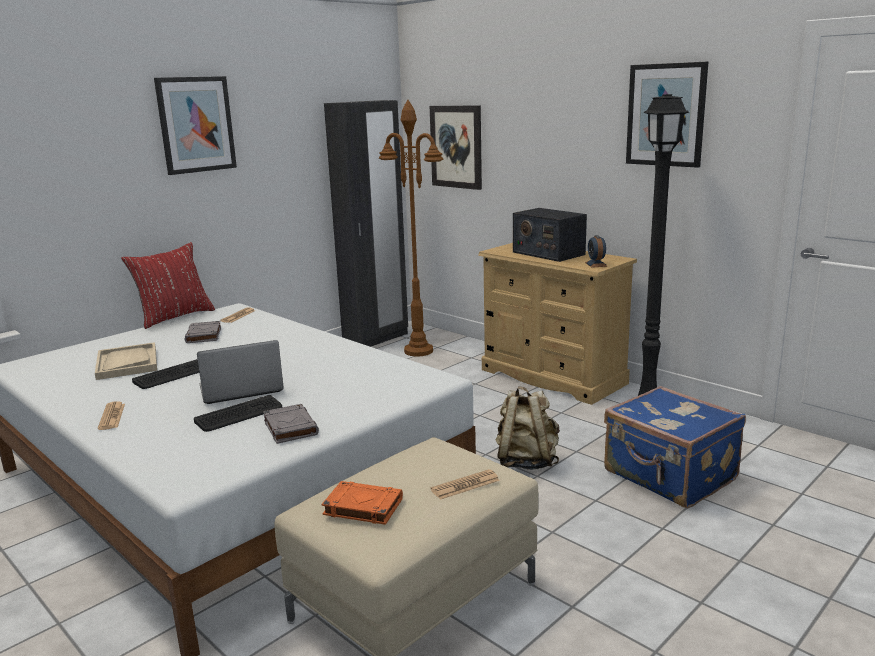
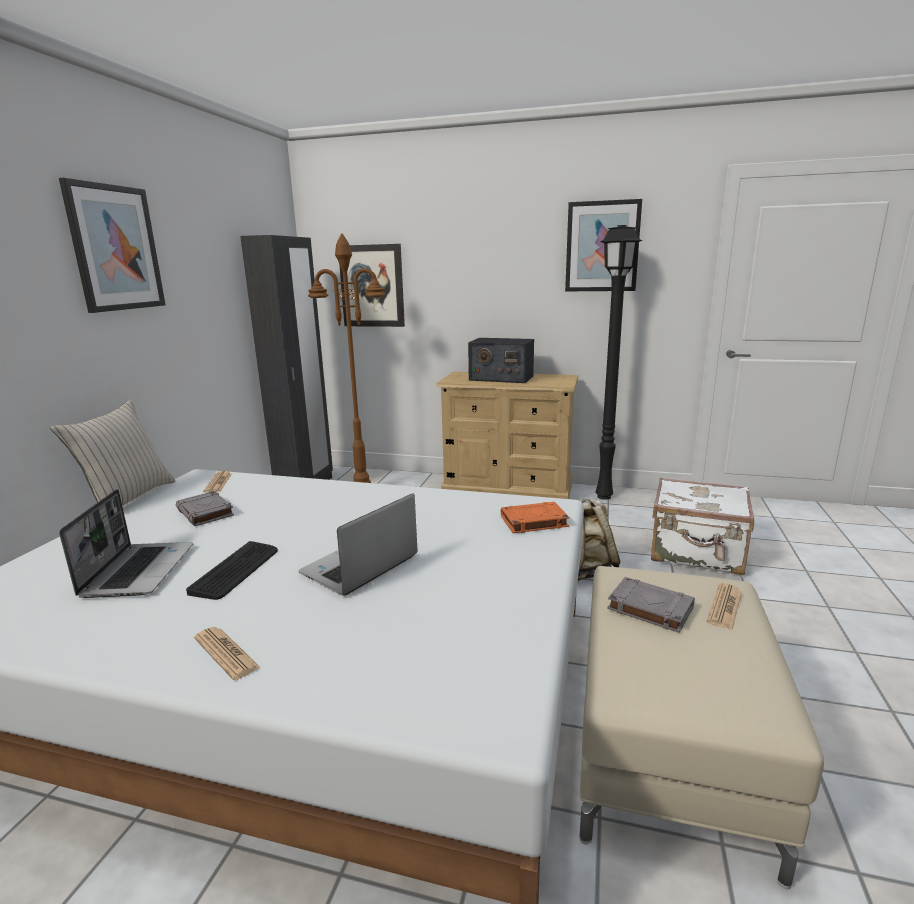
camera: 30 degrees left, 0 degrees up
(127, 363) = (139, 570): beige tray -> laptop
(174, 317) = (128, 499): red pillow -> beige pillow
(239, 414) = (409, 598): keyboard -> none
(290, 427) = (496, 596): grey book -> grey book (649, 608)
(362, 507) = (680, 667): orange book -> orange book (533, 522)
(596, 264) = (559, 382): alarm clock -> none
(669, 476) = (696, 553): blue suitcase -> white suitcase

